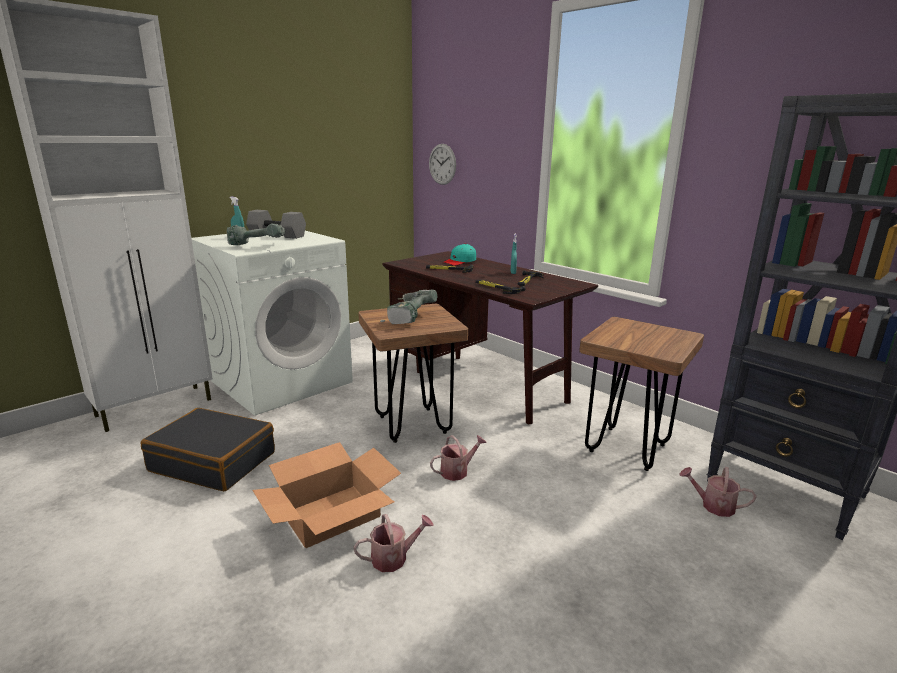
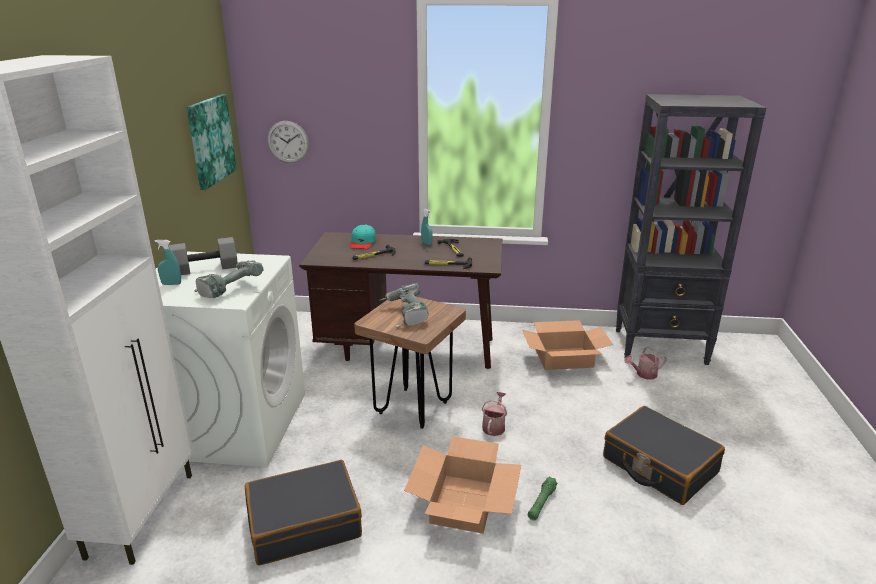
camera: 40 degrees left, 5 degrees up
(364, 149) = (210, 140): none -> picture
(394, 558) = (541, 503): watering can -> green flashlight
(583, 605) = (659, 465): none -> black suitcase
(626, 448) = (564, 358): brown stool -> cardboard box

